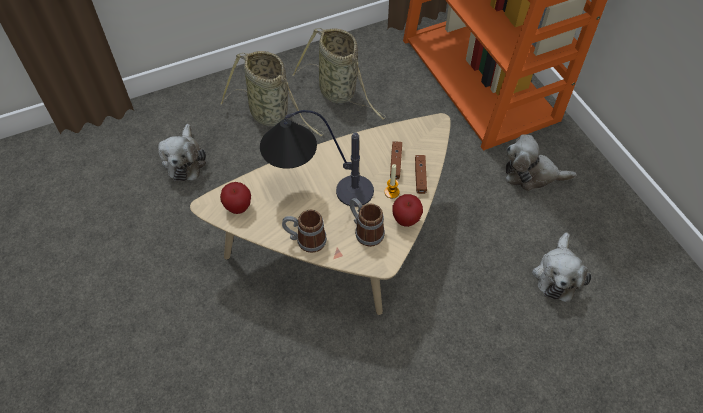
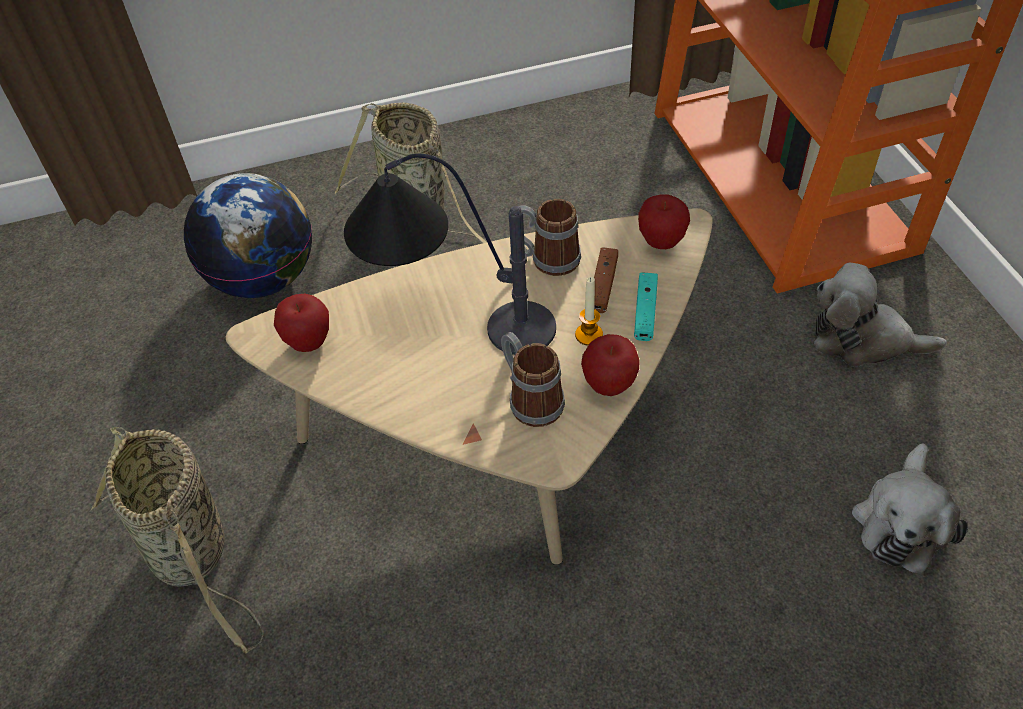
camera: 10 degrees right, 5 degrees down
(185, 160) = (264, 279): plush toy -> globe
(305, 240) = (417, 407): mug -> mug (546, 258)
(340, 93) = (537, 189): basket -> basket (193, 555)
(420, 177) = (645, 312): brown game controller -> turquoise game controller
(424, 135) = (661, 242): none -> apple

